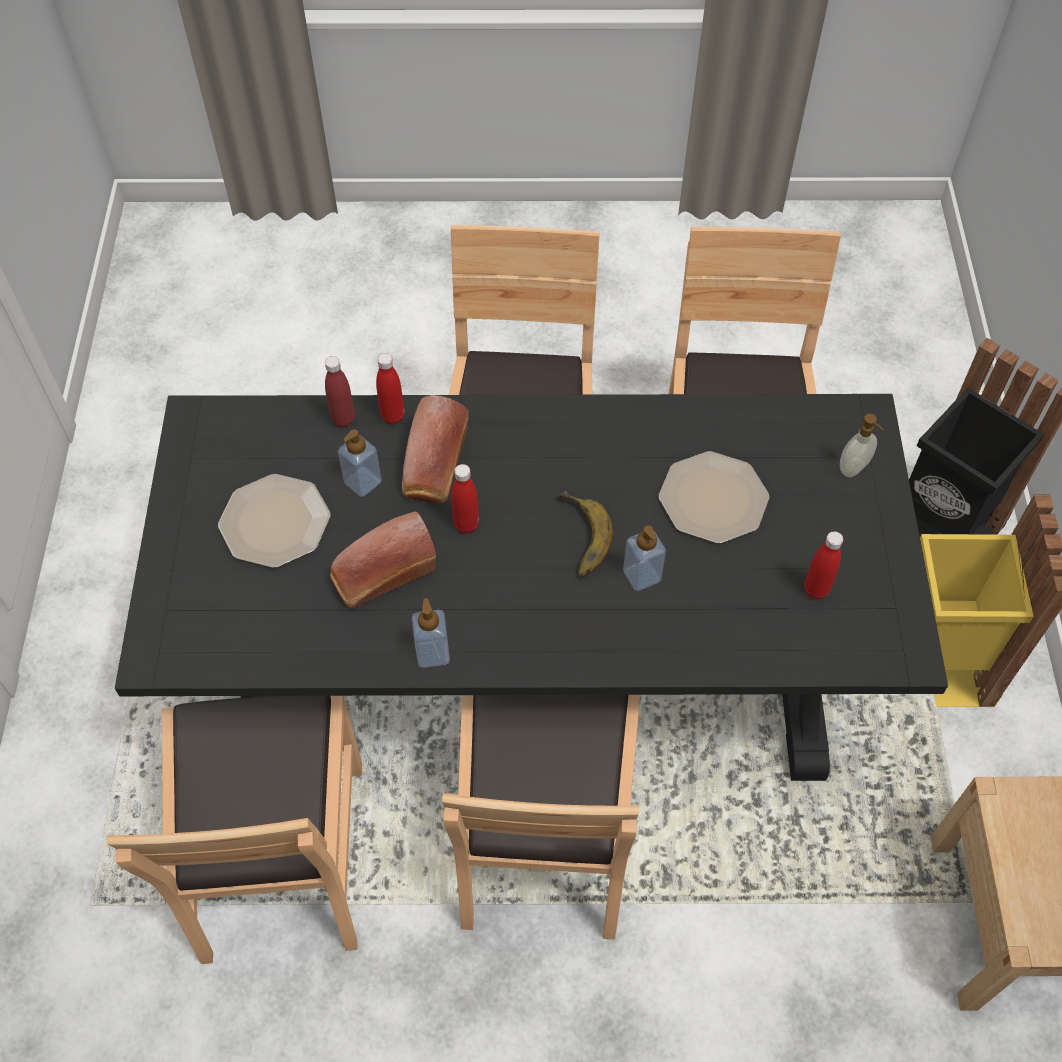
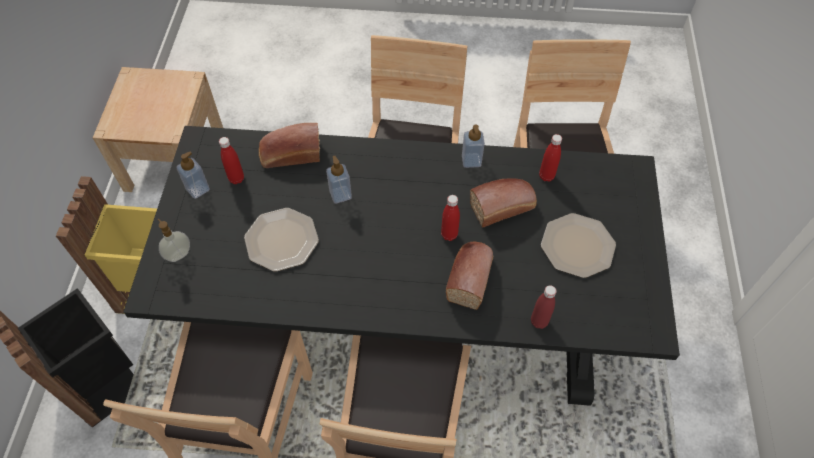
camera: 175 degrees left, 0 degrees up
(363, 482) = (520, 270): soap dispenser -> soap dispenser (198, 189)
(393, 416) = (501, 321): red bottle -> red bottle (546, 176)
(576, 538) = (377, 220): banana -> none
(742, 639) = (290, 155): none -> bread

